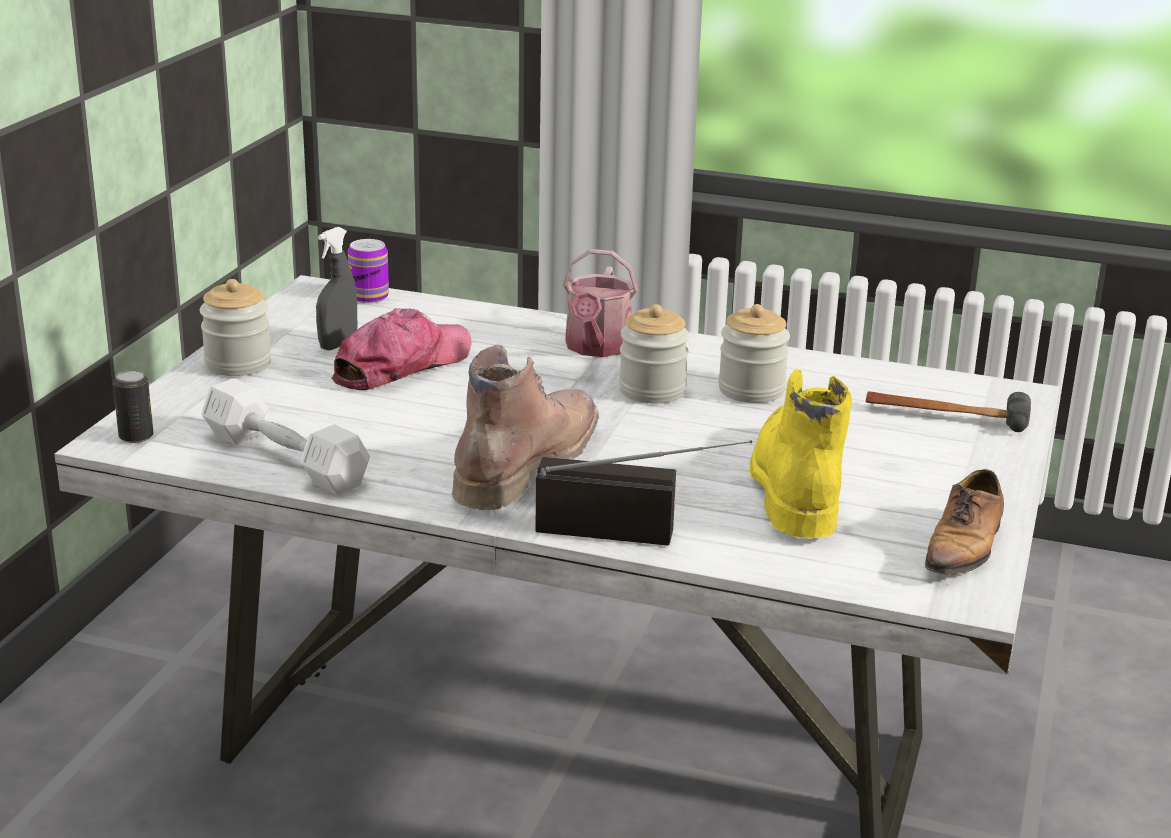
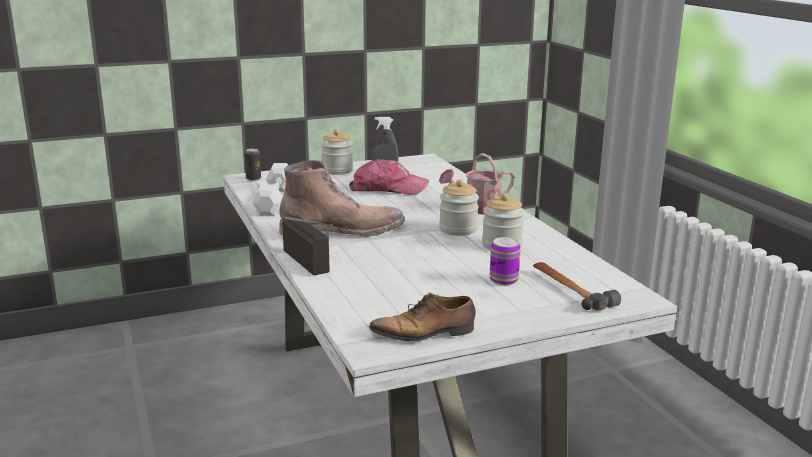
camera: 50 degrees right, 5 degrees down
(369, 297) = (437, 166): can -> can (503, 280)
(794, 484) = (421, 280): yellow boot -> none

